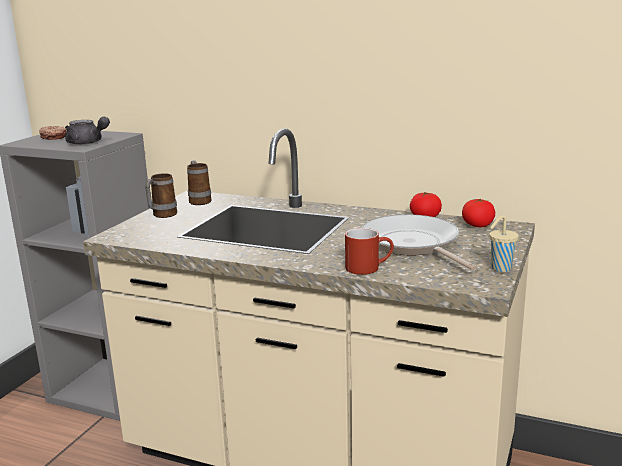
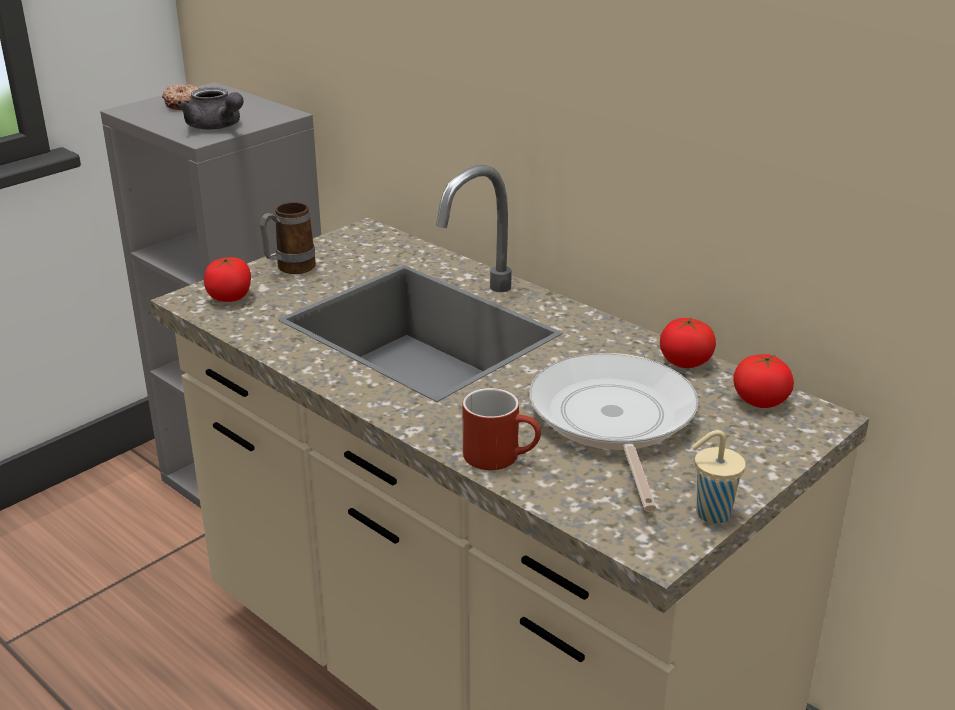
camera: 20 degrees right, 10 degrees up
(136, 232) = (229, 297): none -> tomato
(199, 200) = (366, 246): mug -> none

